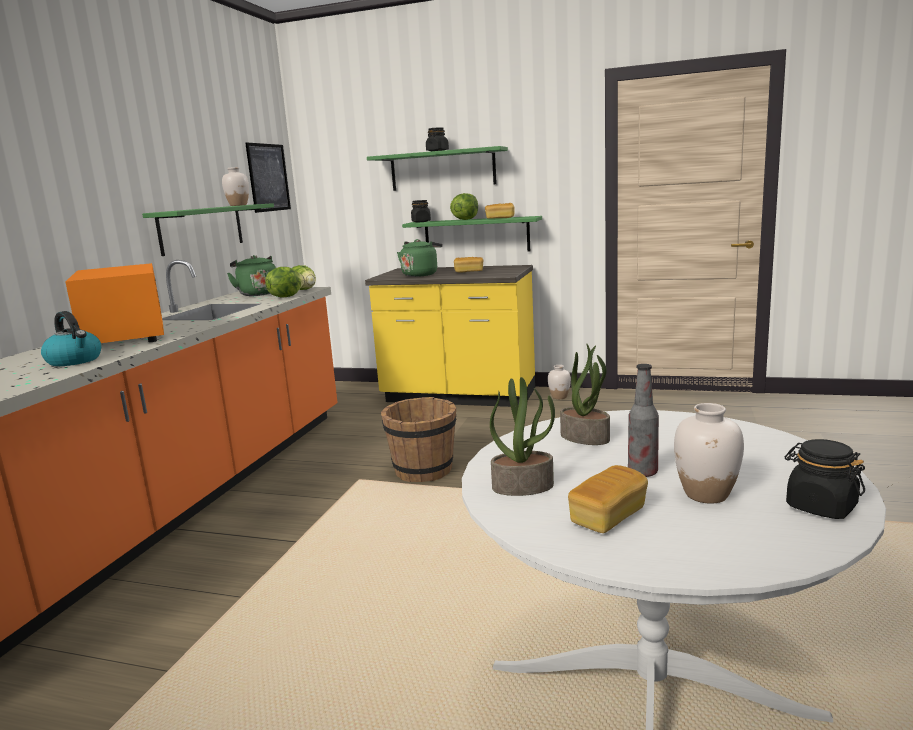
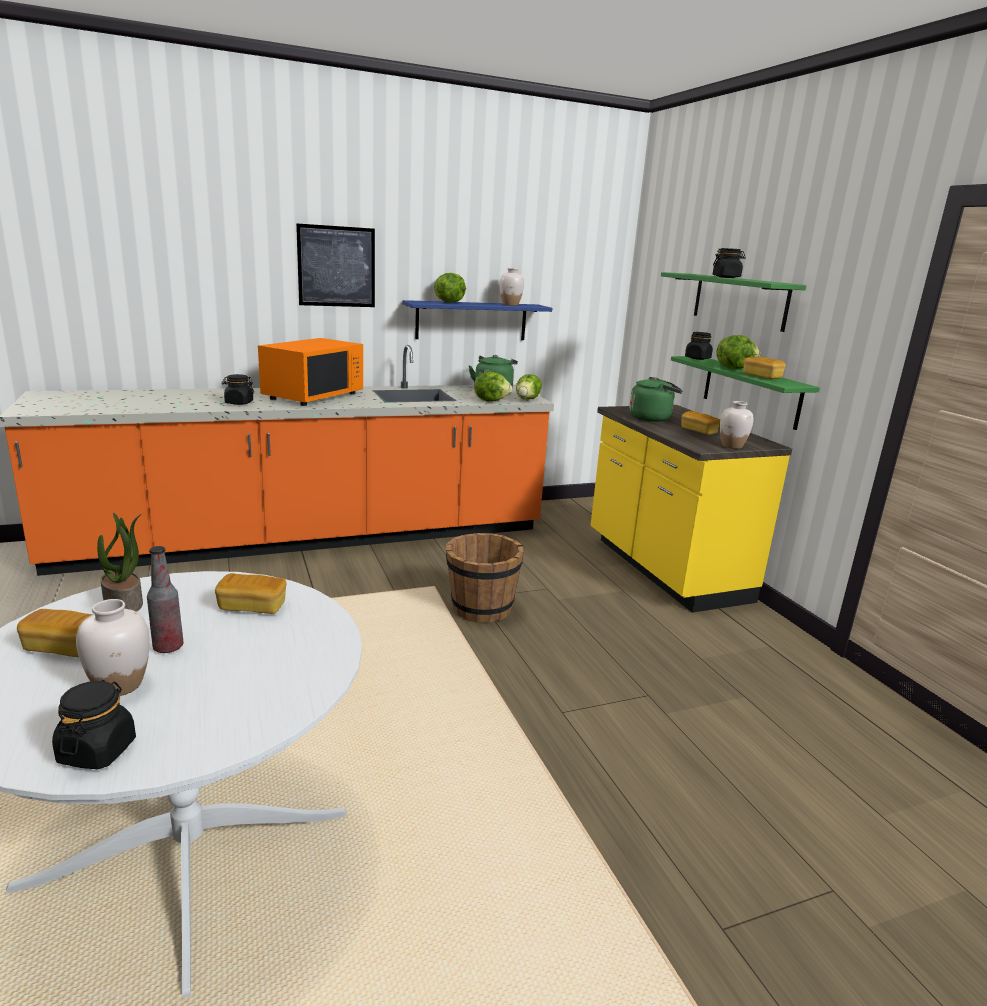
camera: 50 degrees right, 5 degrees up
(75, 361) = (239, 403): kettle -> black jar
(189, 209) = (449, 302): none -> lettuce
(201, 229) = (471, 321): green shelf -> blue shelf
(268, 177) = (585, 279): picture -> picture (336, 266)
(559, 397) = (753, 625): white vase -> white vase (732, 446)
(586, 437) = (252, 607): potted plant -> bread

